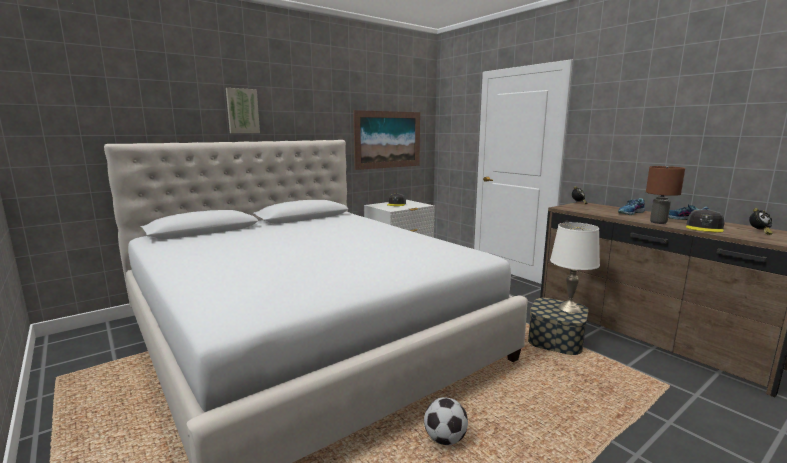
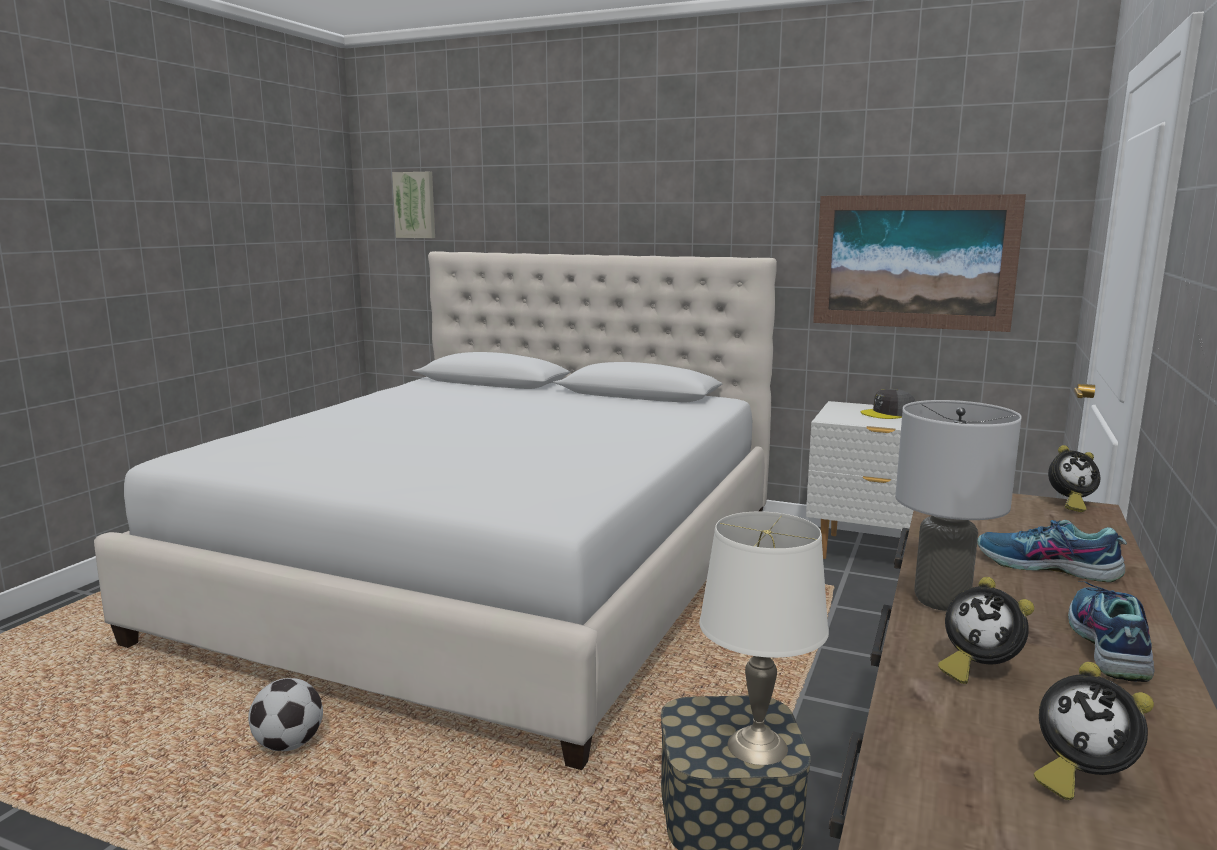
camera: 60 degrees right, 0 degrees up
(242, 111) = (604, 205): picture -> picture (415, 205)
(657, 222) = (941, 600): brown table lamp -> white table lamp
(704, 228) = (977, 669): grey cap -> alarm clock

